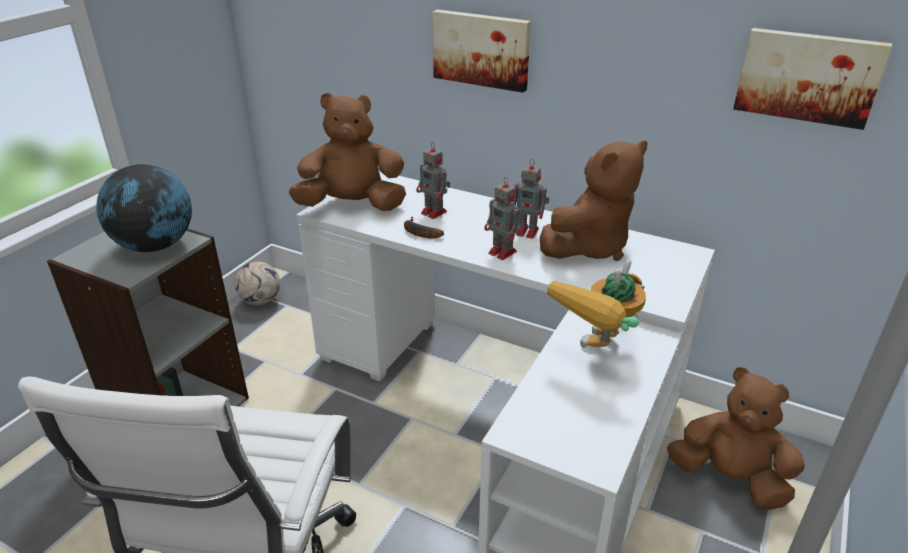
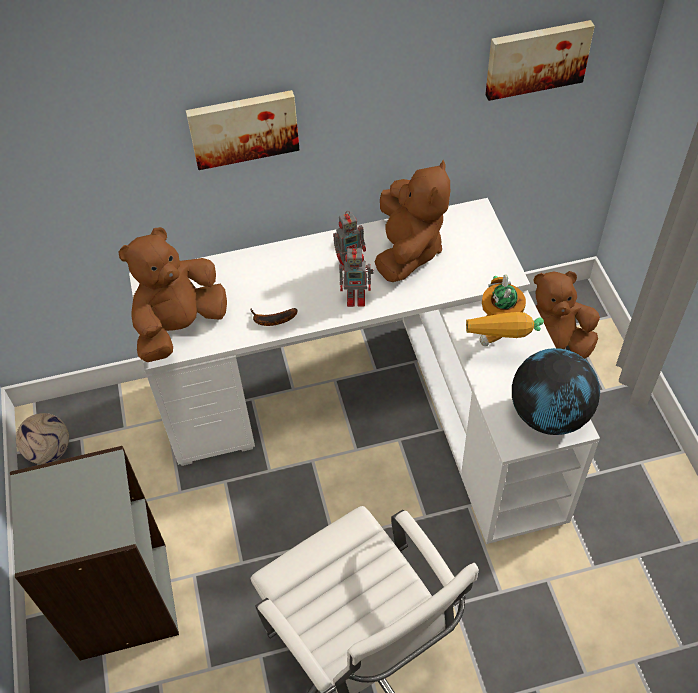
camera: 40 degrees left, 20 degrees up
(156, 246) = (89, 491): globe -> globe (549, 415)
(435, 213) = (257, 289): toy robot -> none

